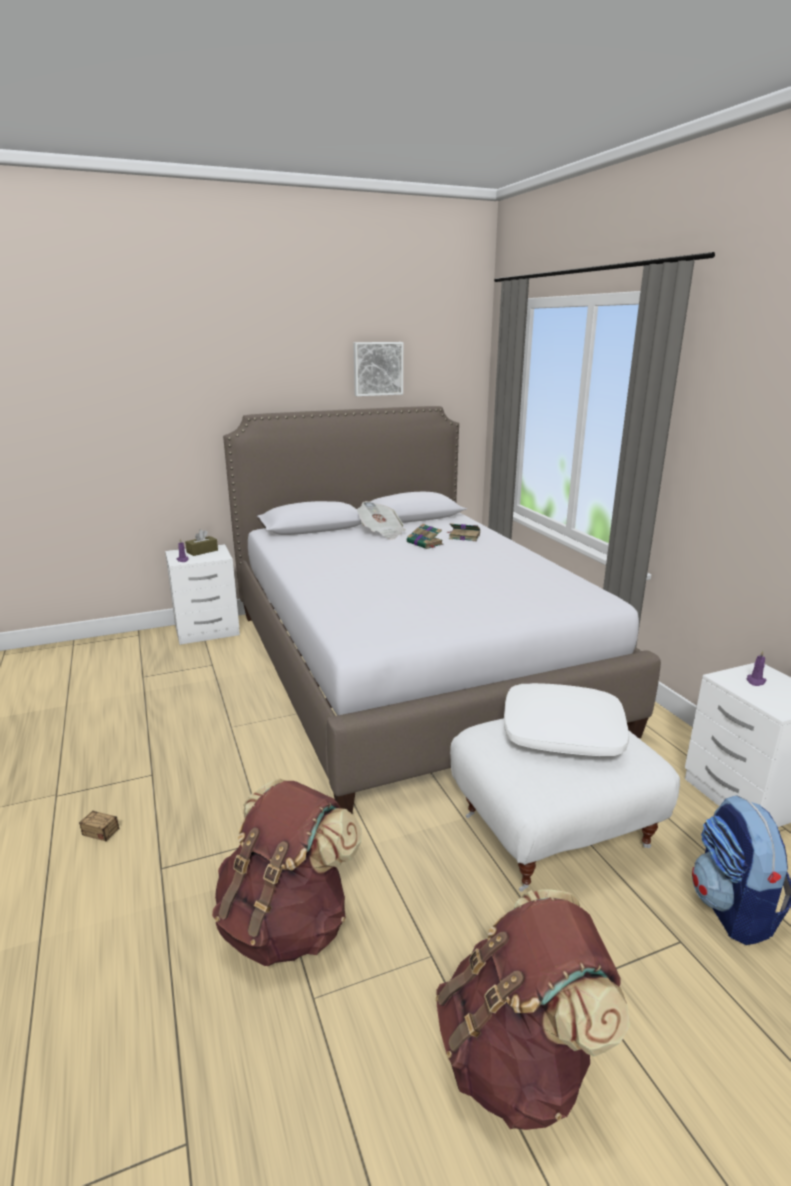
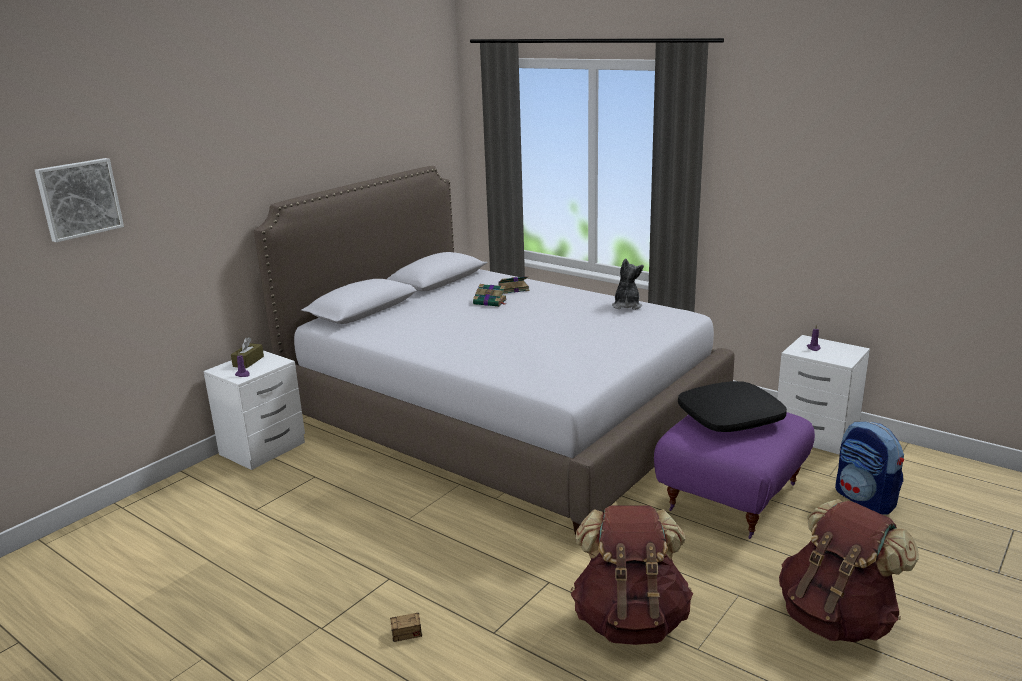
camera: 30 degrees left, 0 degrees up
(377, 368) = (375, 136): picture -> picture (79, 199)
(381, 533) = (436, 301): newspaper -> none
(551, 575) = (626, 305): none -> plush toy
(553, 829) = (730, 496): white ottoman -> purple ottoman
(563, 732) = (730, 417): white pillow -> black pillow

